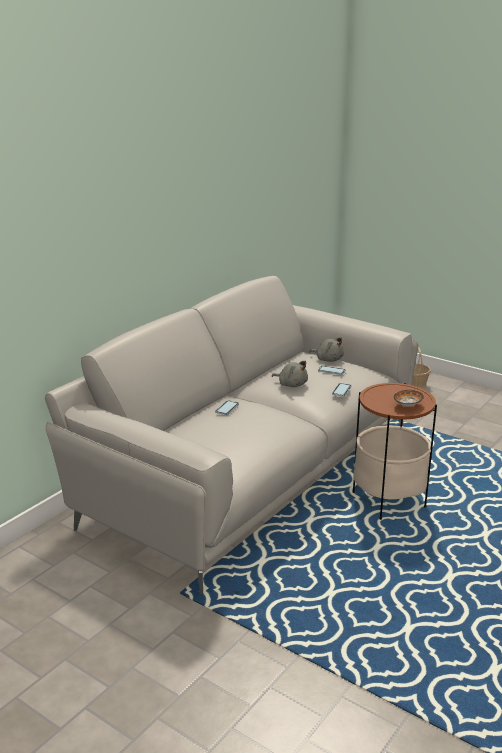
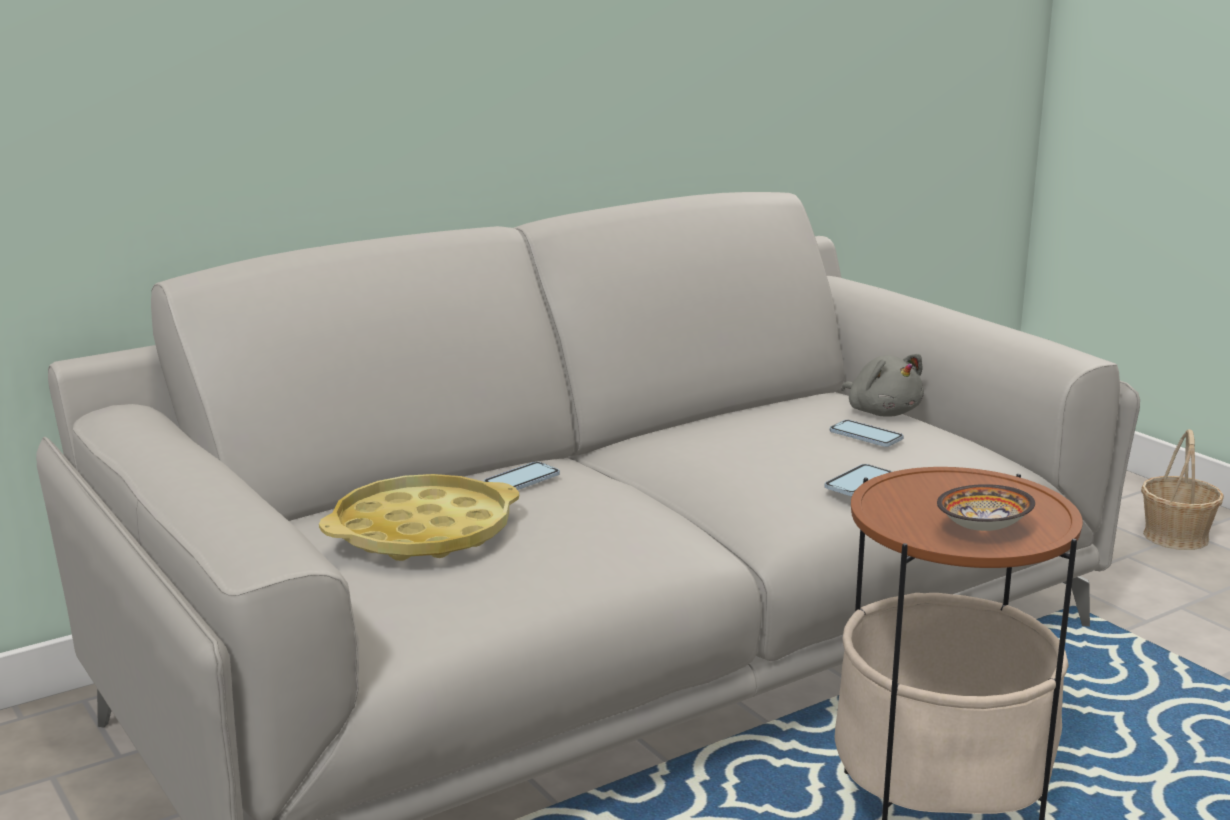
camera: 20 degrees right, 5 degrees down
(211, 435) = (423, 532): none -> yellow tray
(291, 384) = (735, 451): grey plush toy -> none

